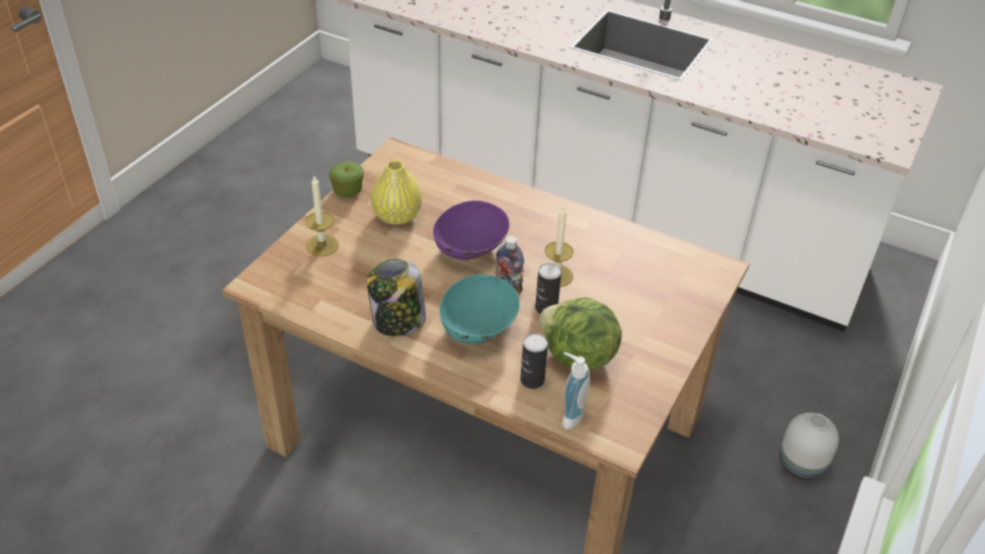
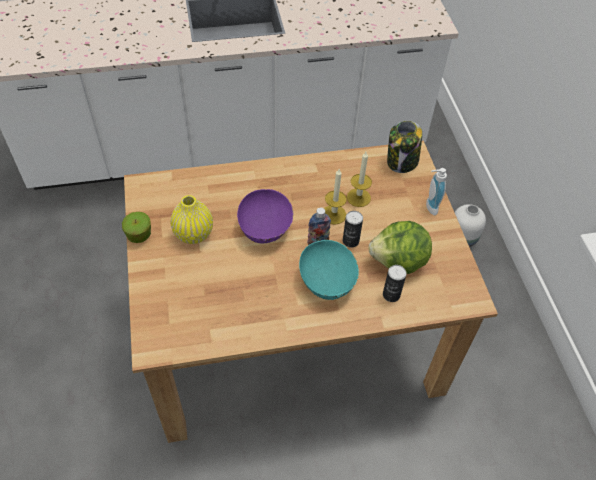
camera: 40 degrees left, 10 degrees up
(322, 245) = (166, 288): candle -> candle (358, 197)
(398, 321) = (275, 310): jar -> jar (402, 162)
(569, 415) = (432, 303): soap dispenser -> soap dispenser (429, 207)

